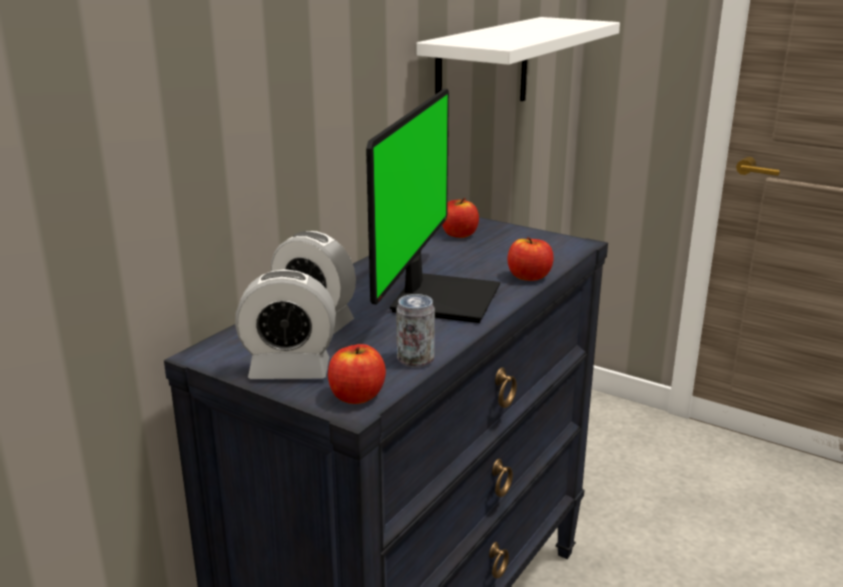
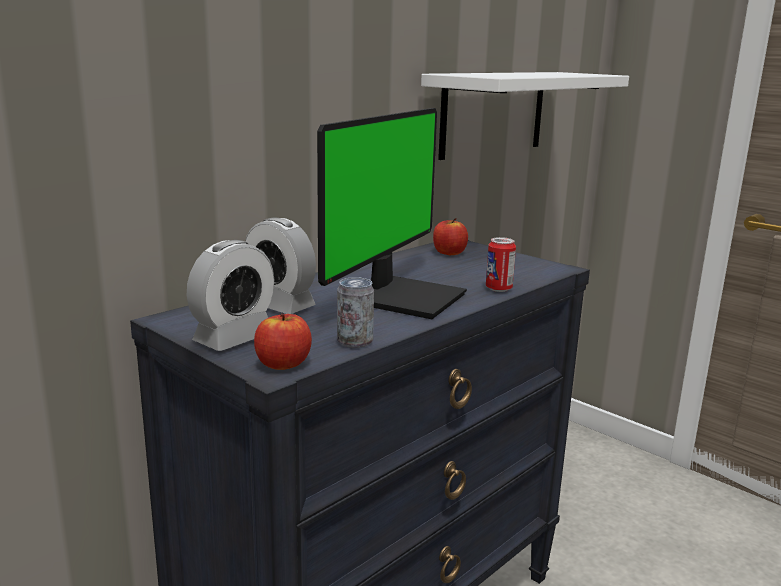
camera: 10 degrees right, 5 degrees down
(289, 370) = (234, 338): alarm clock -> alarm clock turned 60 degrees counterclockwise
(529, 277) = (498, 289): apple -> can

